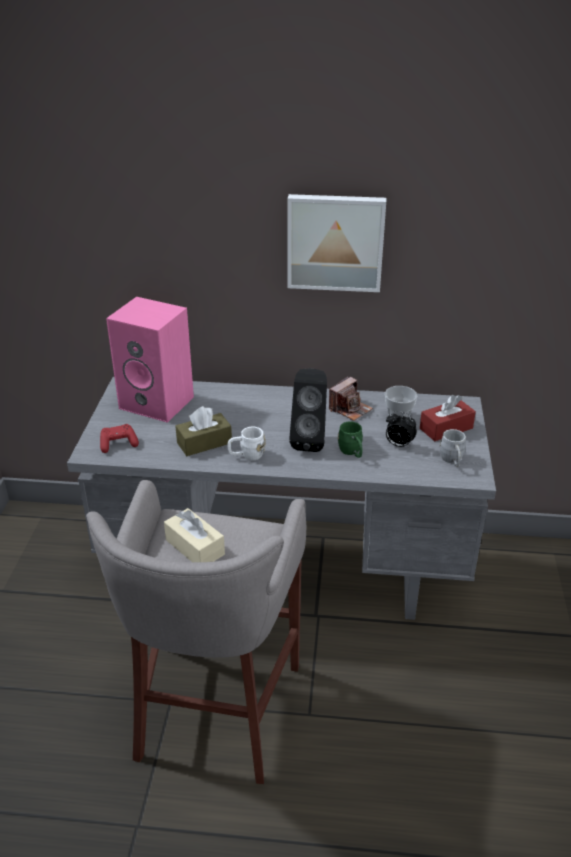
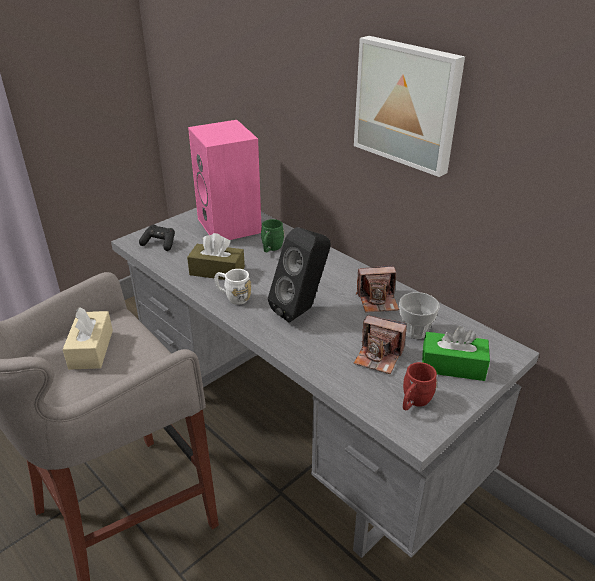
camera: 40 degrees right, 0 degrees up
(118, 444) = (159, 244): red game controller -> black game controller
(352, 452) = (323, 340): green mug -> green mug (270, 249)
(398, 445) = (378, 356): alarm clock -> camera
(446, 428) = (453, 366): red tissue box -> green tissue box
(452, 461) = (414, 402): grey mug -> red mug

